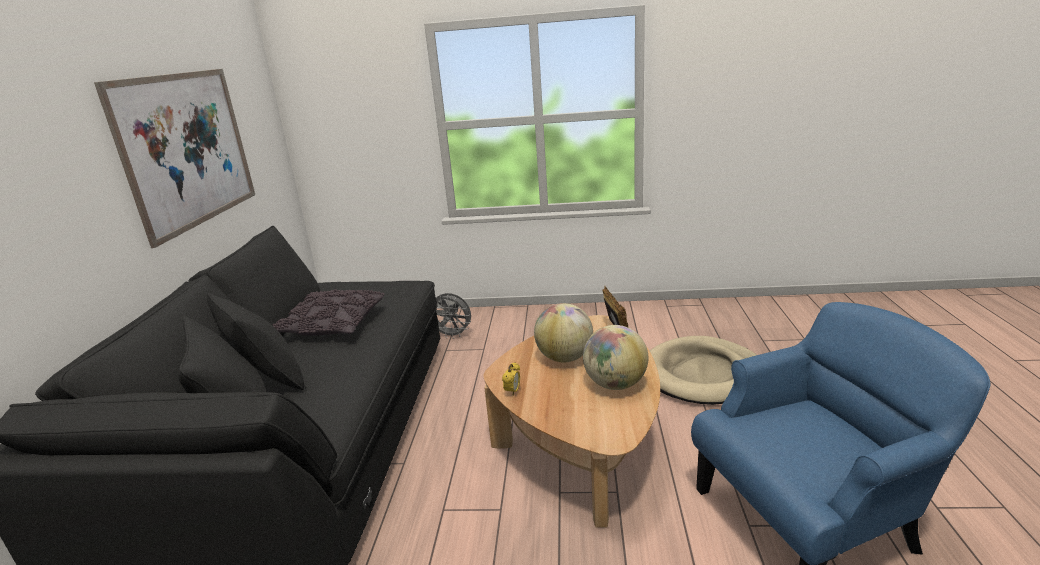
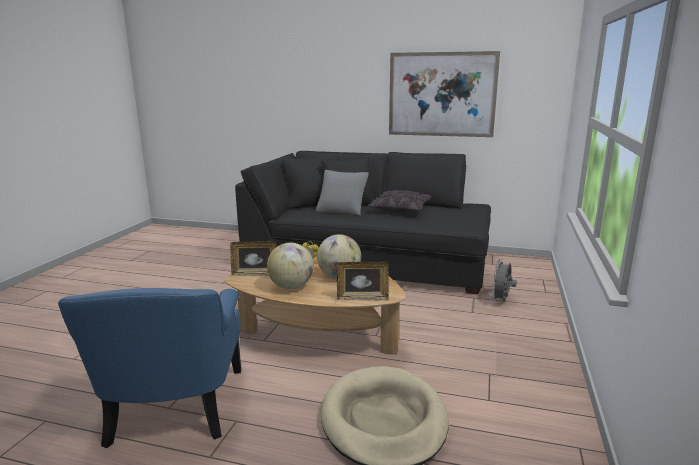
camera: 100 degrees right, 5 degrees down
(320, 374) = (342, 210): none -> grey pillow
(589, 428) = (255, 274): none -> picture frame

